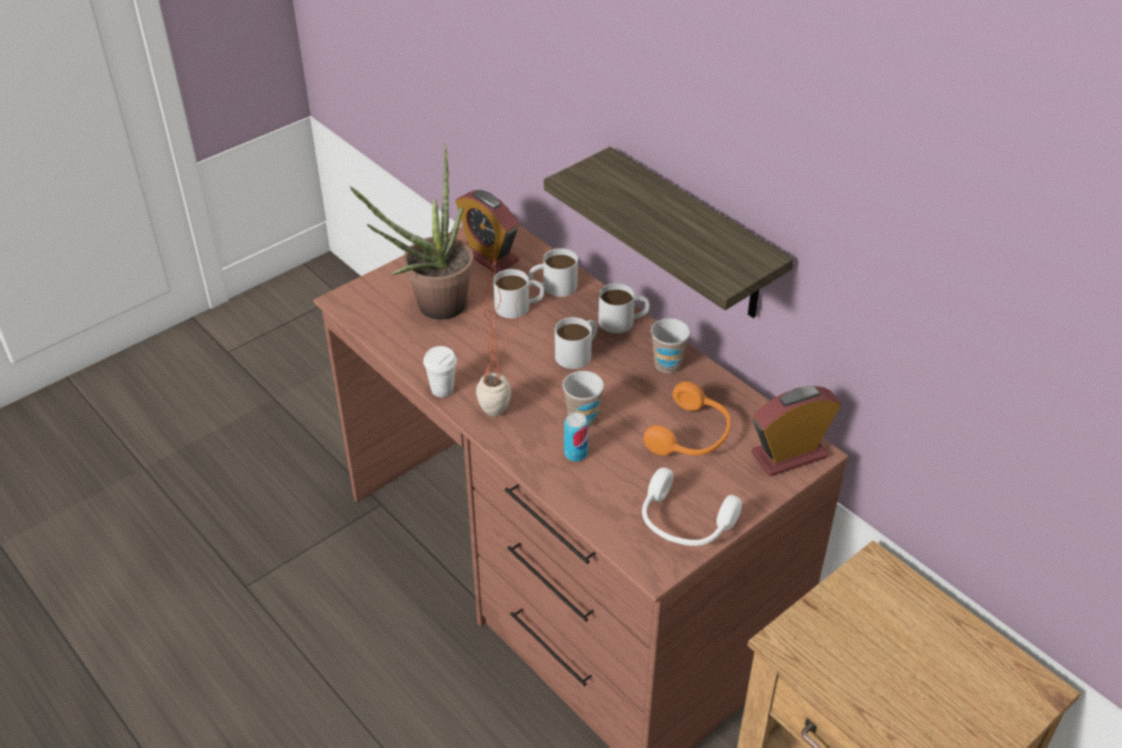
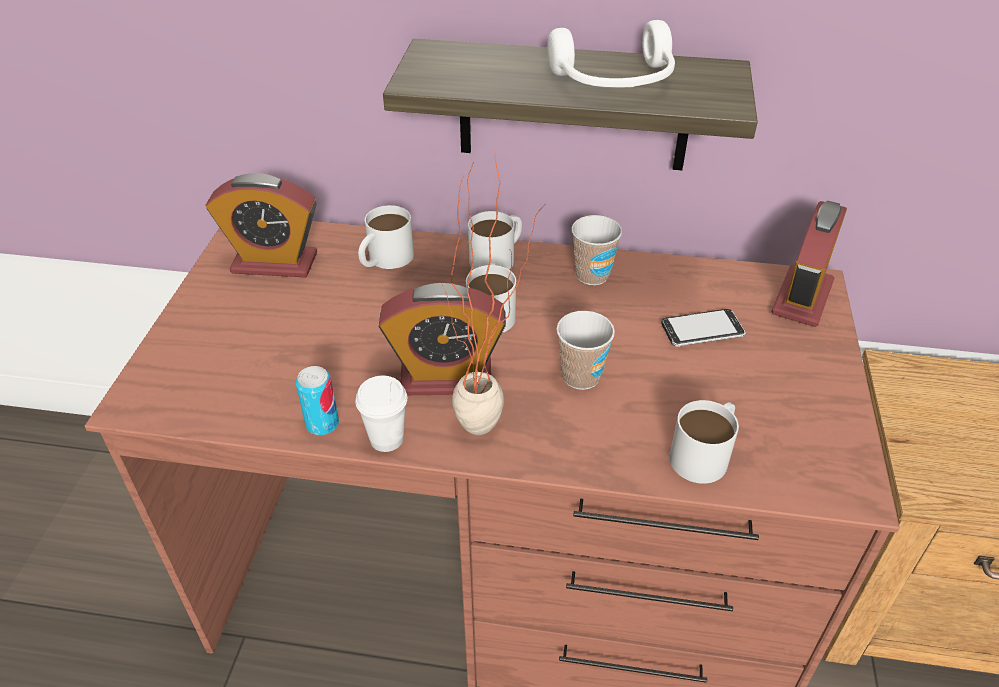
camera: 40 degrees left, 0 degrees up
(432, 309) = (268, 352): potted plant -> none
(507, 376) = (446, 378): none -> alarm clock
(519, 306) = (371, 297): white mug -> white mug (705, 453)
(575, 454) = (622, 419): can -> can (322, 424)
(684, 523) = (813, 423): white headphones -> white headphones (614, 81)
(691, 435) = (702, 330): orange headphones -> phone

